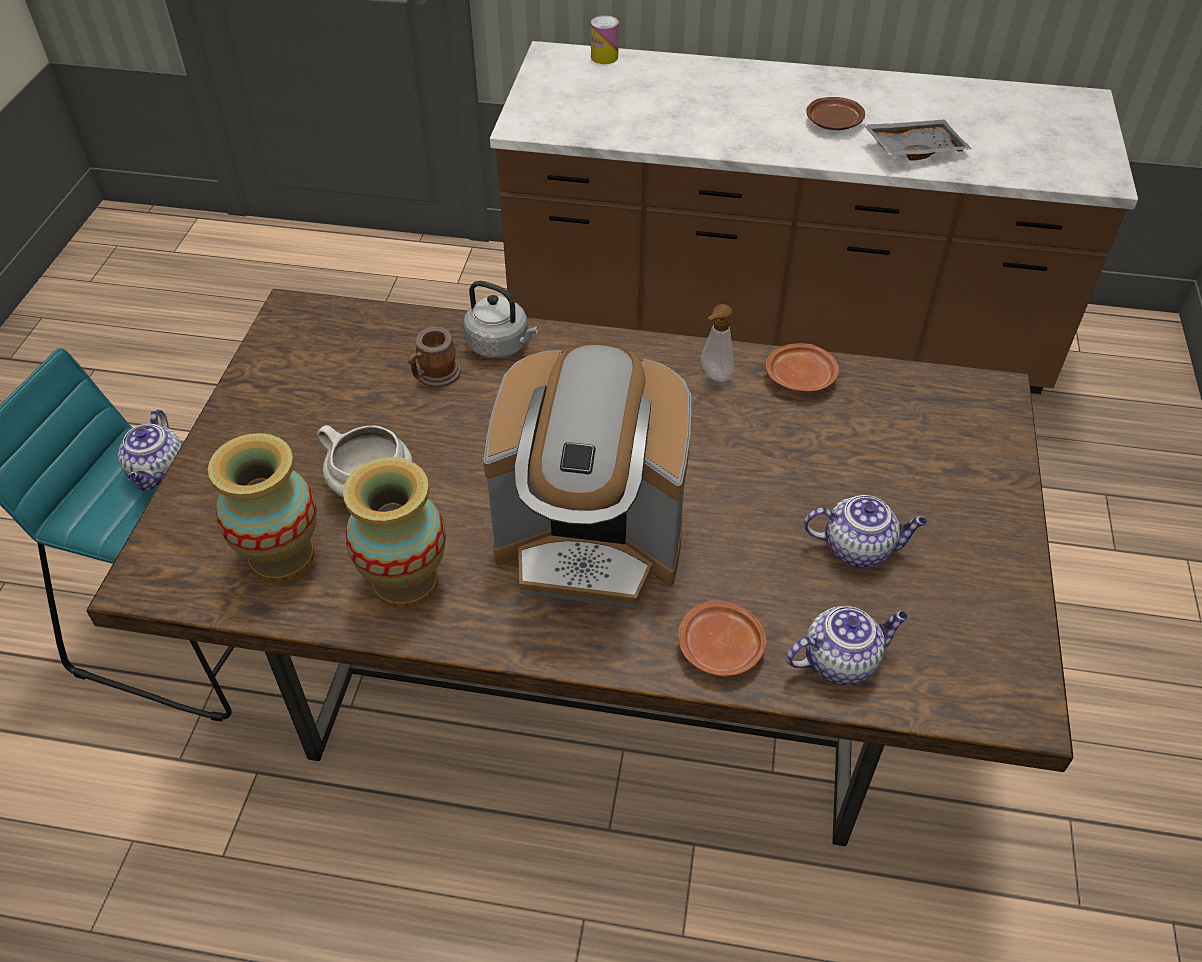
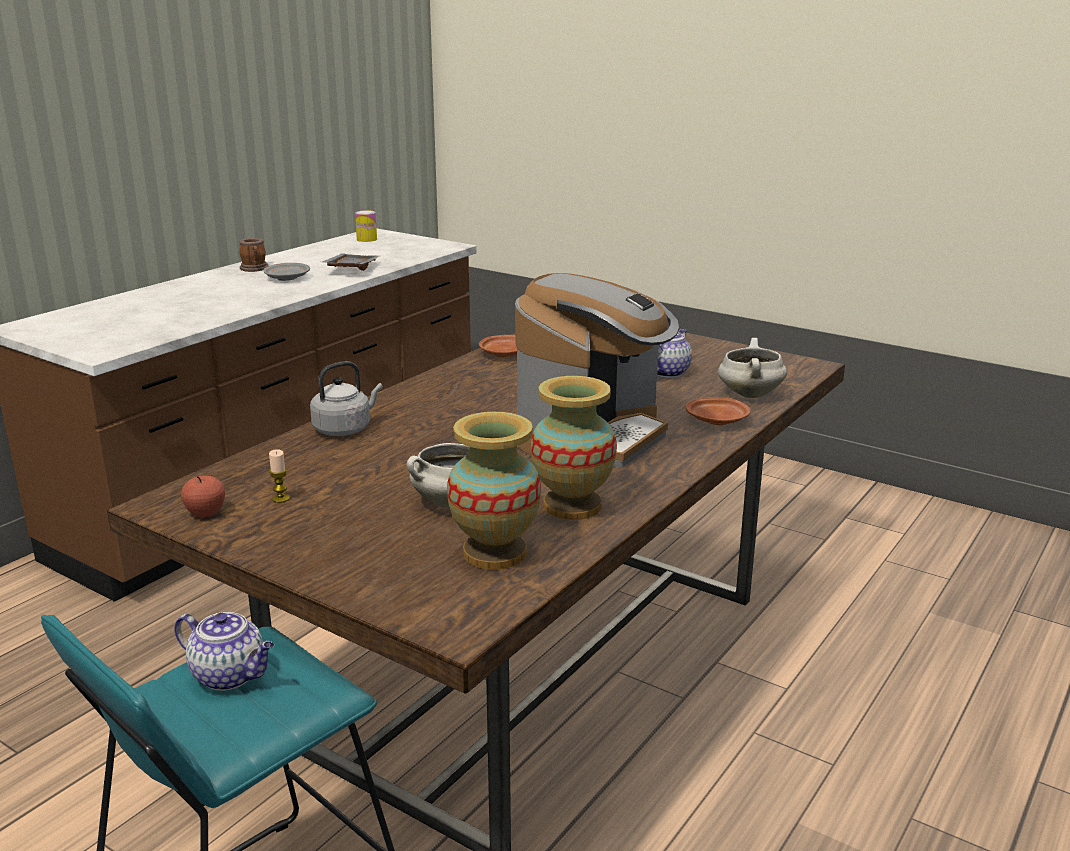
camera: 65 degrees left, 25 degrees down
(285, 343) = (206, 513): none -> apple
(331, 373) = (281, 499): none -> candle
(434, 376) = (346, 458): mug -> mug (255, 269)
(604, 57) = (66, 313): can -> can (367, 239)
(713, 376) = (473, 374): soap dispenser -> none
(834, 123) = (287, 278): brown plate -> grey plate
(841, 660) = (749, 394): teapot -> white cooking pot

